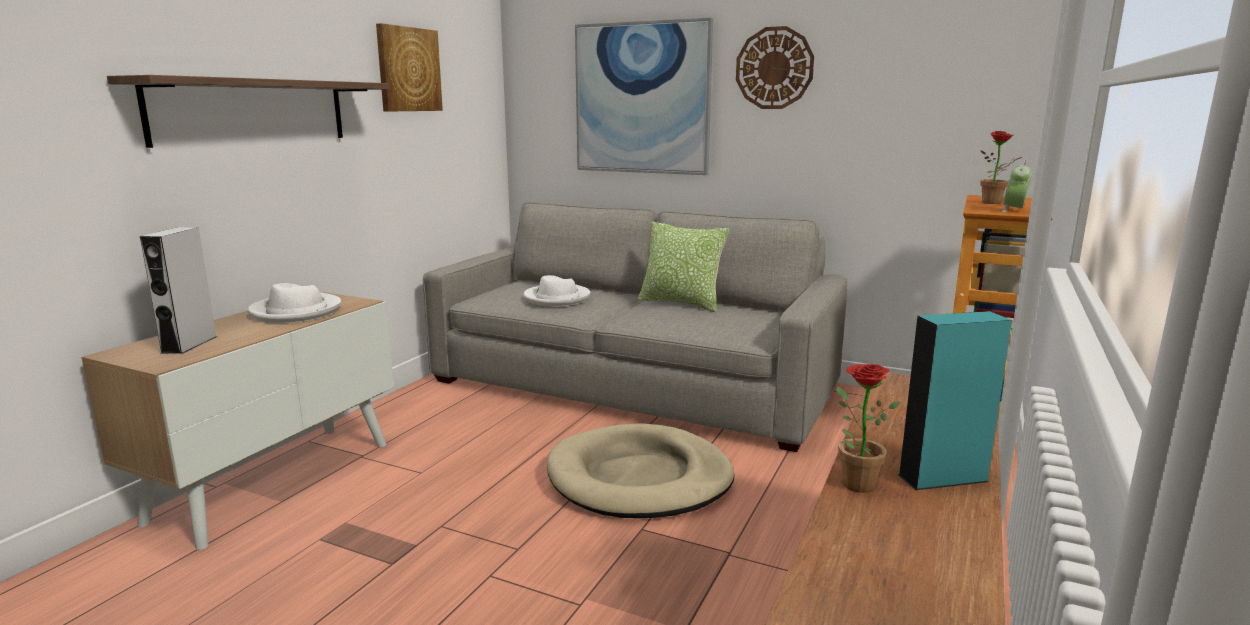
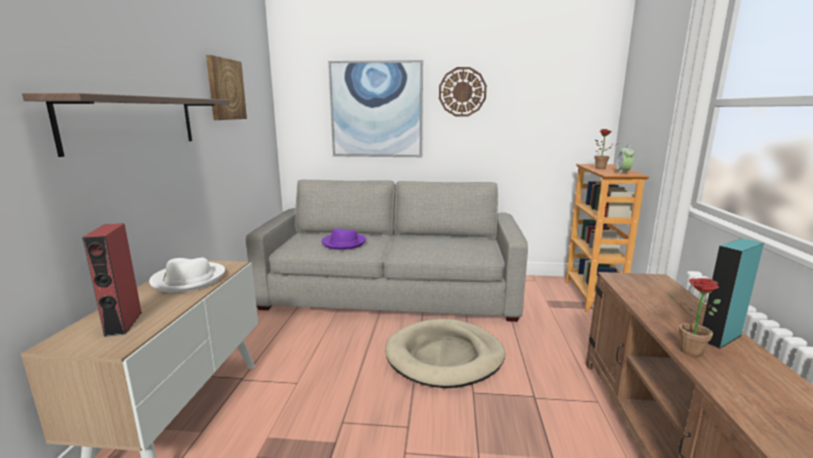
camera: 20 degrees left, 0 degrees up
(189, 344) = (123, 323): grey speaker -> red speaker
(557, 298) = (343, 243): white hat -> purple hat
(681, 303) = (424, 238): pillow -> none

